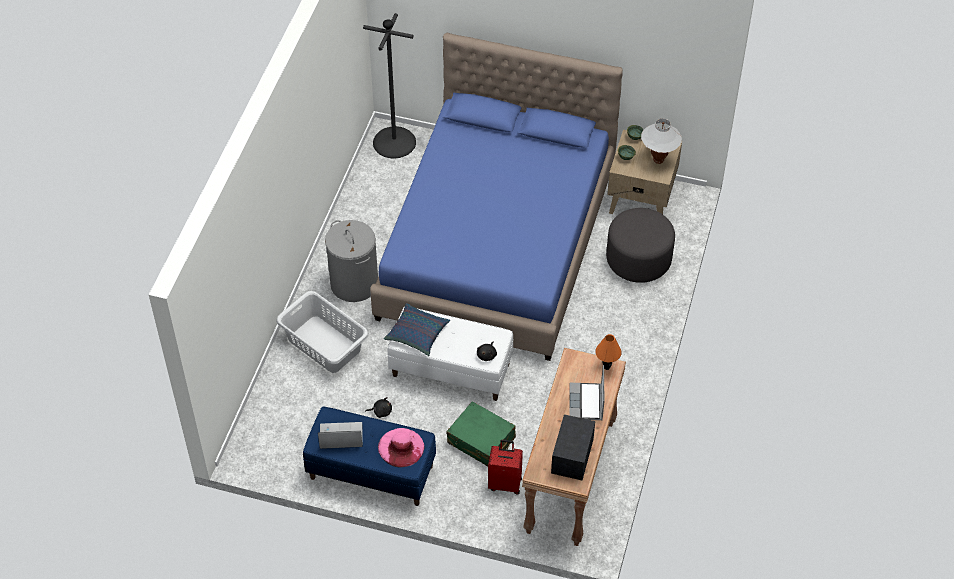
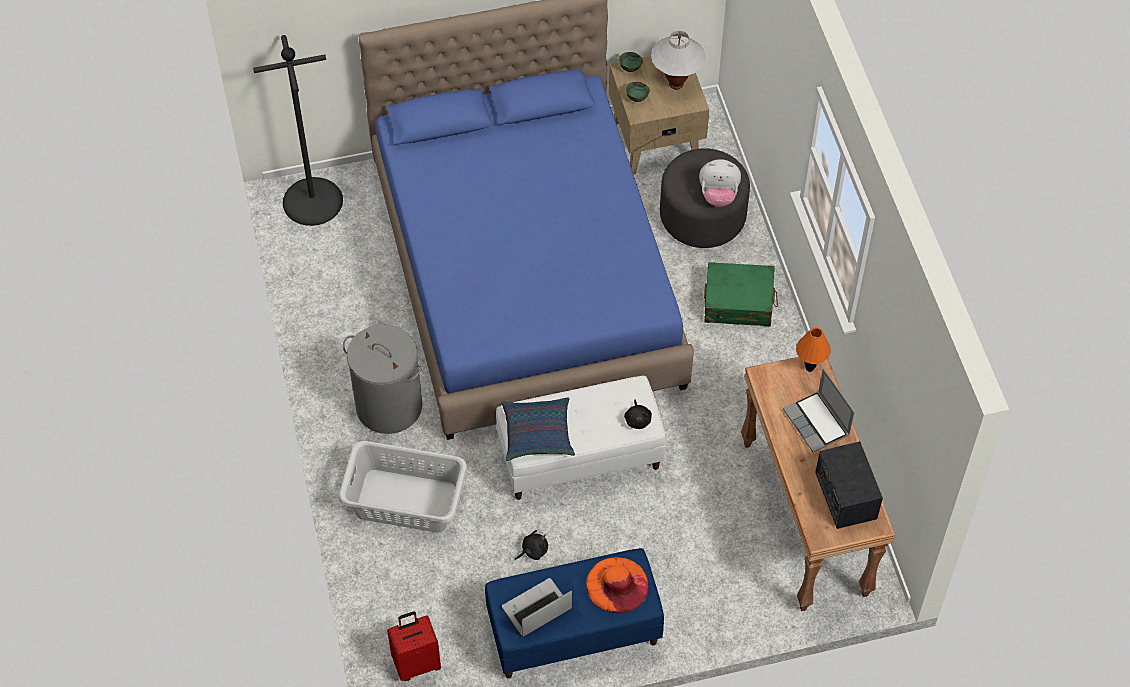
camera: 30 degrees left, 5 degrees up
(401, 447) = (617, 585): pink hat -> orange hat
(481, 440) = (674, 526): green suitcase -> green suitcase (739, 302)
(505, 483) = (737, 564): red suitcase -> red suitcase (416, 663)
(642, 243) = (718, 195): none -> plush toy

